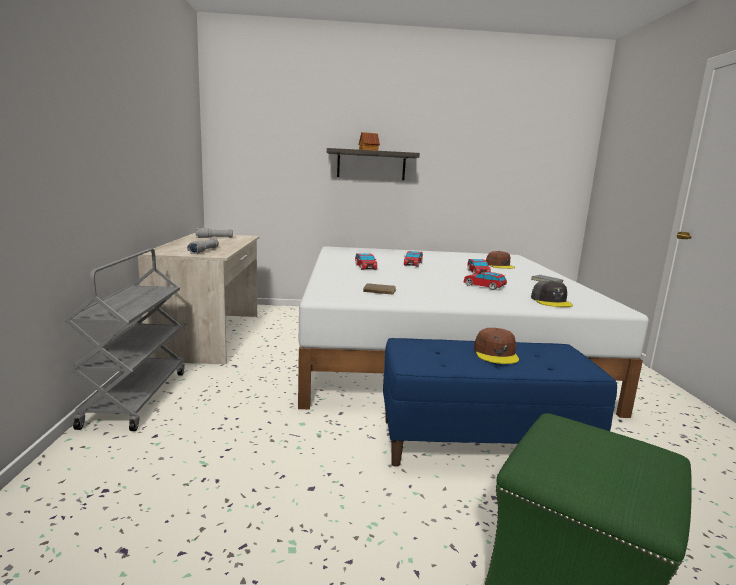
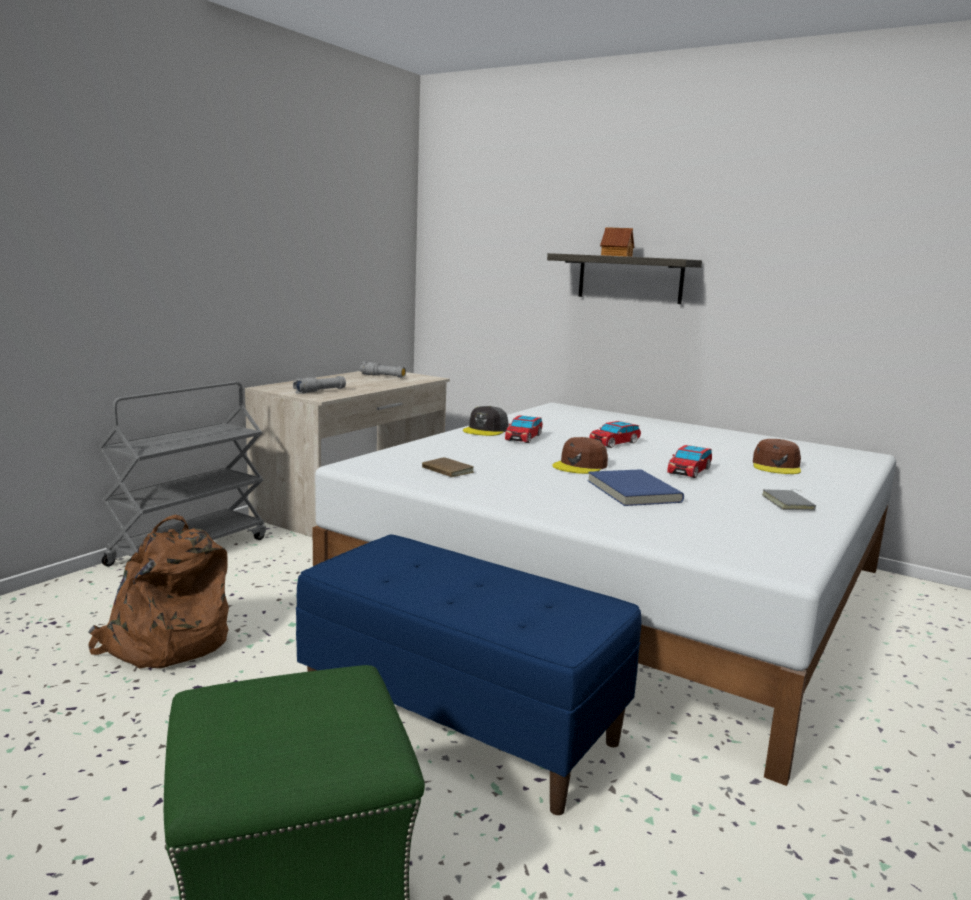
camera: 35 degrees right, 0 degrees up
(235, 469) = (165, 643): none -> brown backpack
(484, 286) = (631, 491): toy car -> blue book
(496, 353) = (481, 585): brown cap -> brown cap (580, 466)
(551, 301) = (683, 531): grey cap -> grey cap (486, 430)

